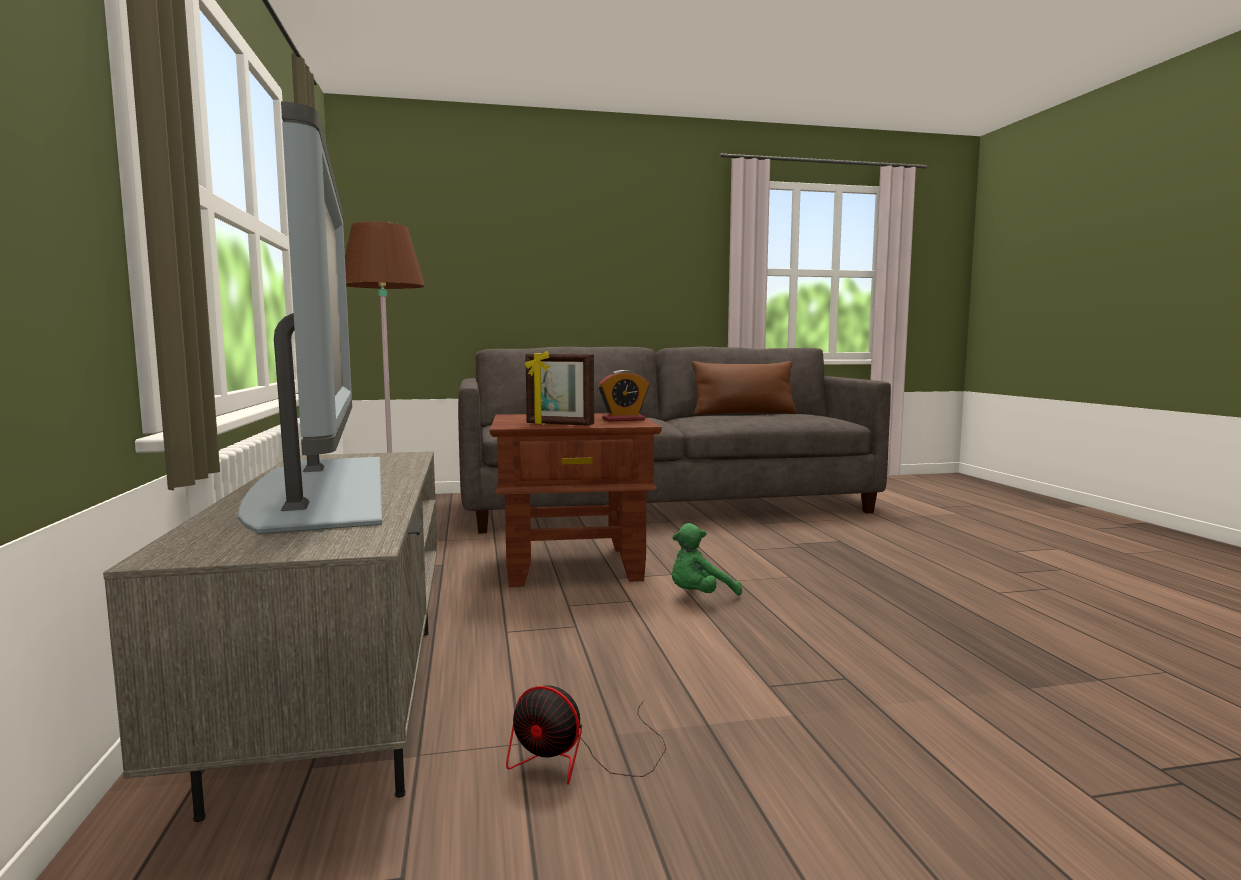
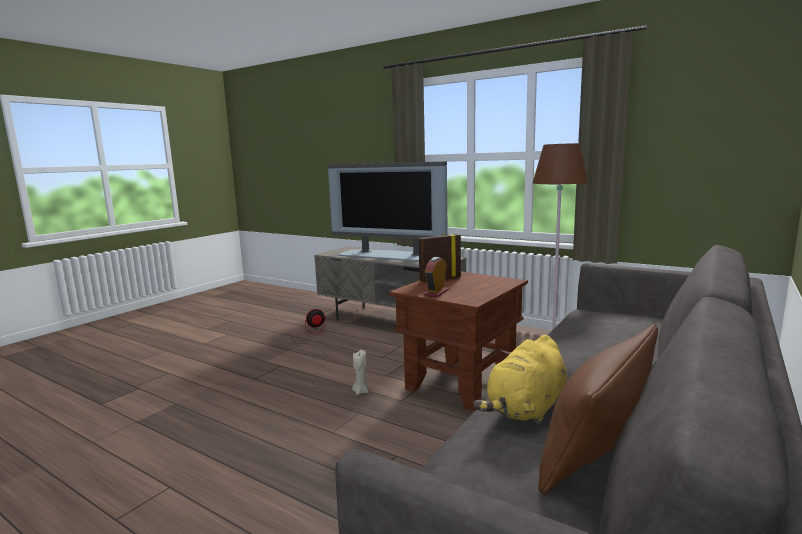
camera: 135 degrees right, 5 degrees up
(699, 596) = (360, 391): green plush toy -> beige candle
(744, 417) = (526, 410): none -> yellow plush toy

